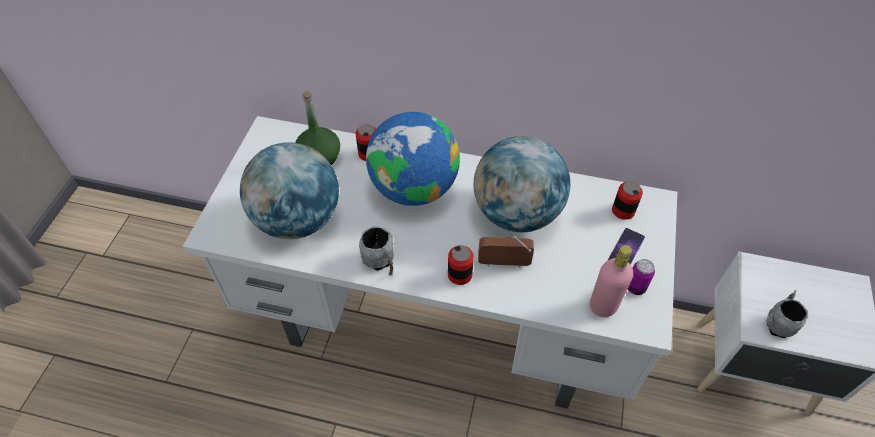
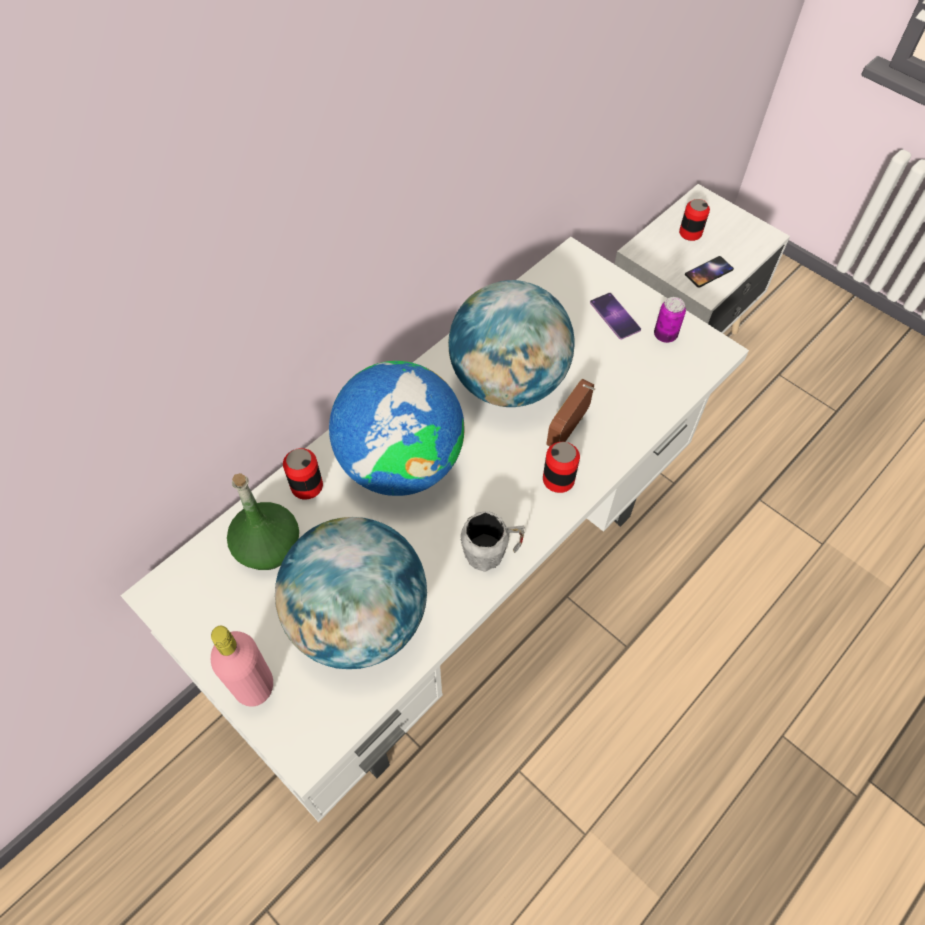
camera: 60 degrees left, 5 degrees up
(603, 306) = (671, 373): pink bottle -> pink bottle (254, 686)
(623, 211) = (566, 291): can -> can (690, 233)
(779, 323) = (709, 272): grey mug -> phone

